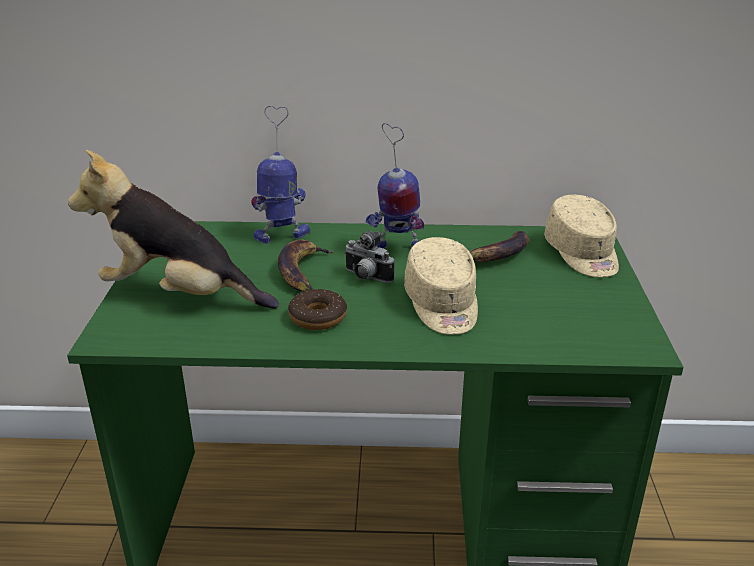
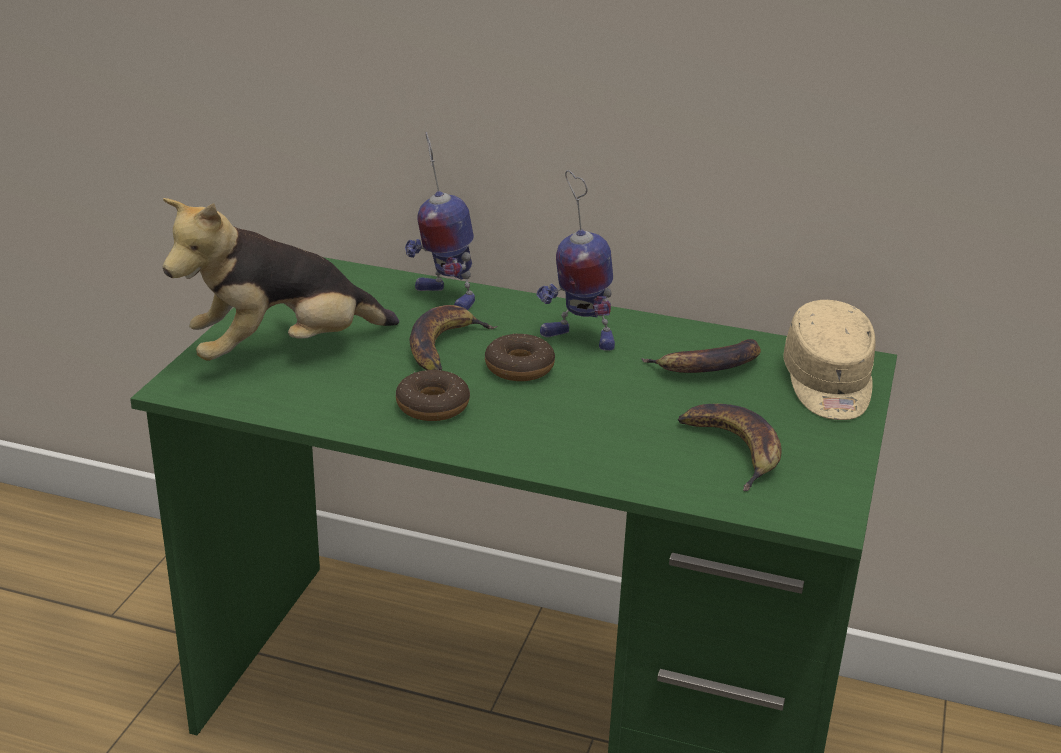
camera: 15 degrees right, 0 degrees up
(179, 296) = (283, 352): plush toy -> plush toy turned 60 degrees counterclockwise
(283, 235) = (444, 297): toy robot -> toy robot turned 135 degrees counterclockwise
(366, 278) = (519, 367): camera -> donut
(442, 305) = (596, 418): beige cap -> none
(551, 311) = (733, 450): none -> banana

